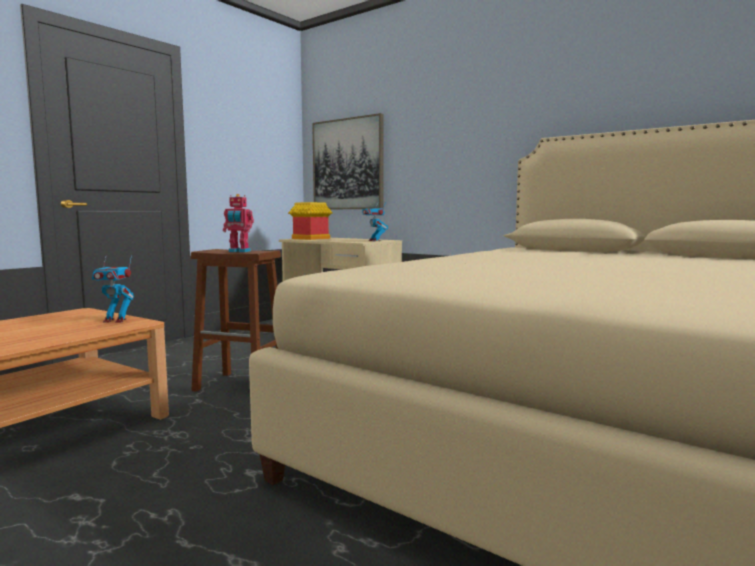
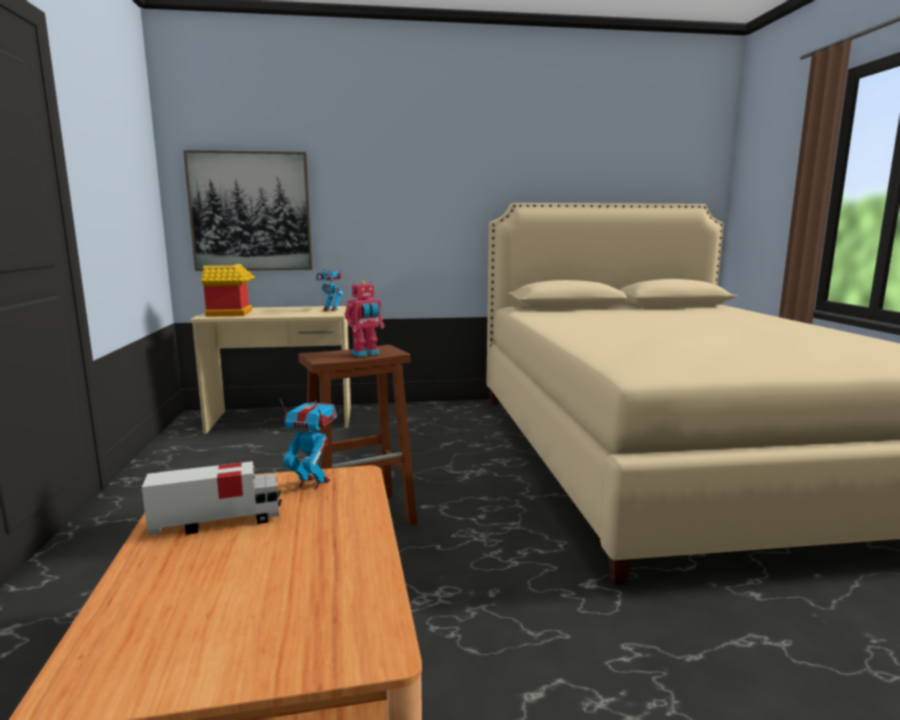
camera: 45 degrees left, 5 degrees up
(41, 322) = (218, 522): none -> toy truck
(116, 320) = (313, 483): toy robot -> toy robot turned 120 degrees counterclockwise

